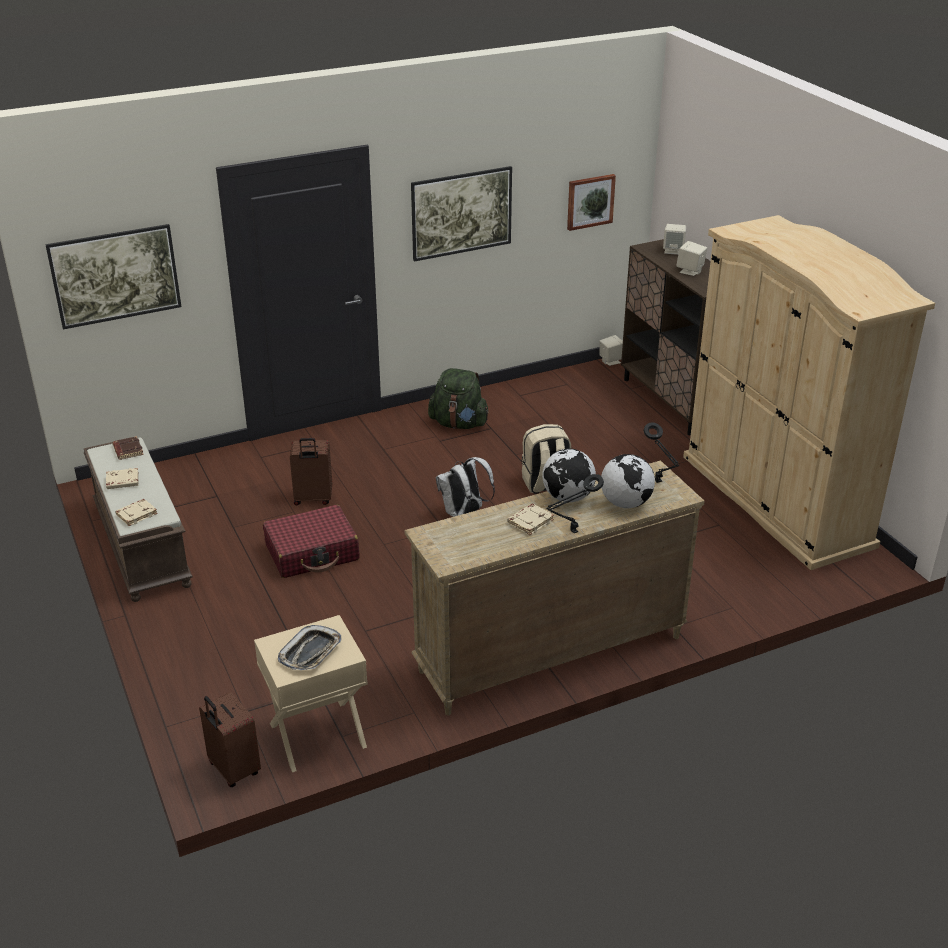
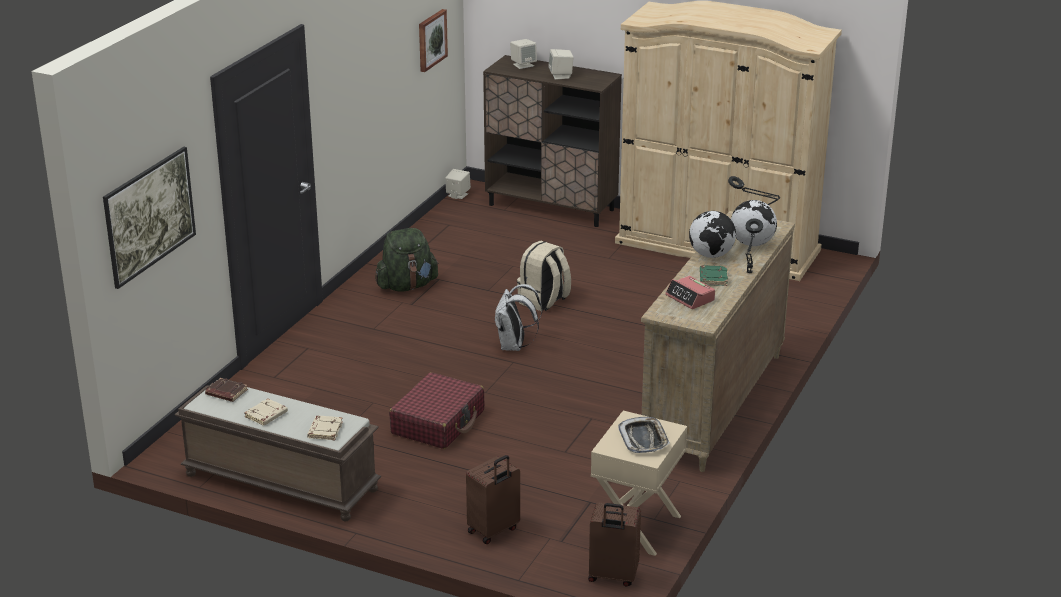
camera: 40 degrees left, 5 degrees down
(313, 499) = (374, 387): brown suitcase -> brown suitcase (494, 531)
(461, 232) = (361, 95): picture -> none
(477, 531) = (690, 298): none -> alarm clock
(530, 521) = (712, 278): beige book -> green book

